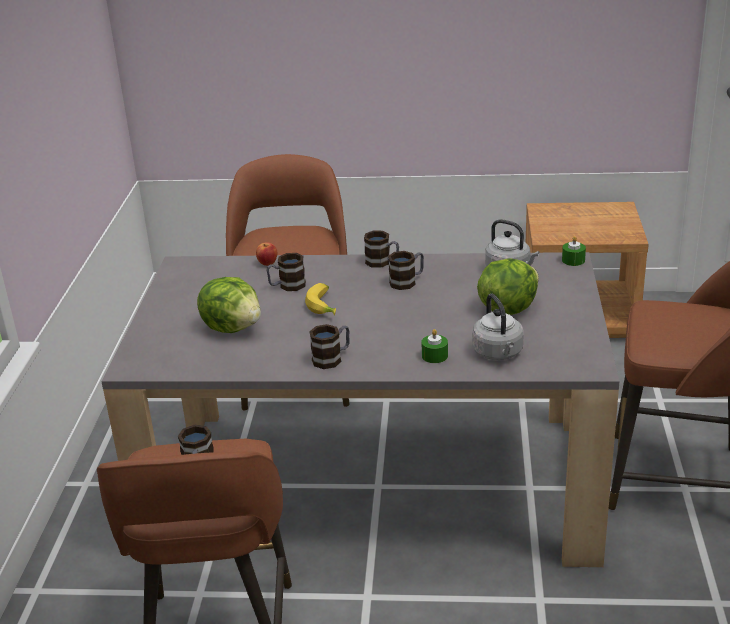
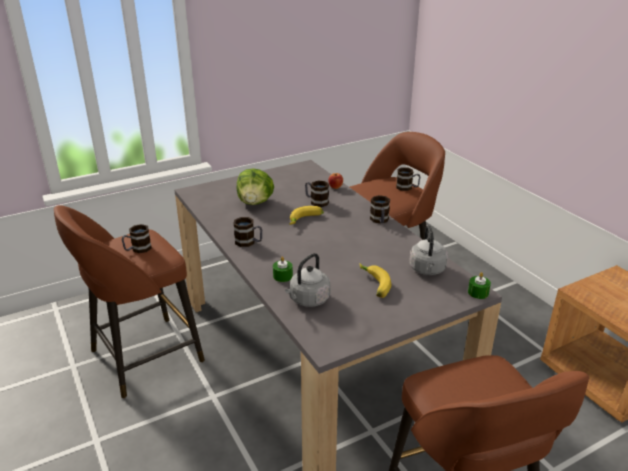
camera: 55 degrees right, 0 degrees up
(407, 281) = (366, 236): mug -> mug (407, 188)
(507, 308) = (373, 285): lettuce -> banana

